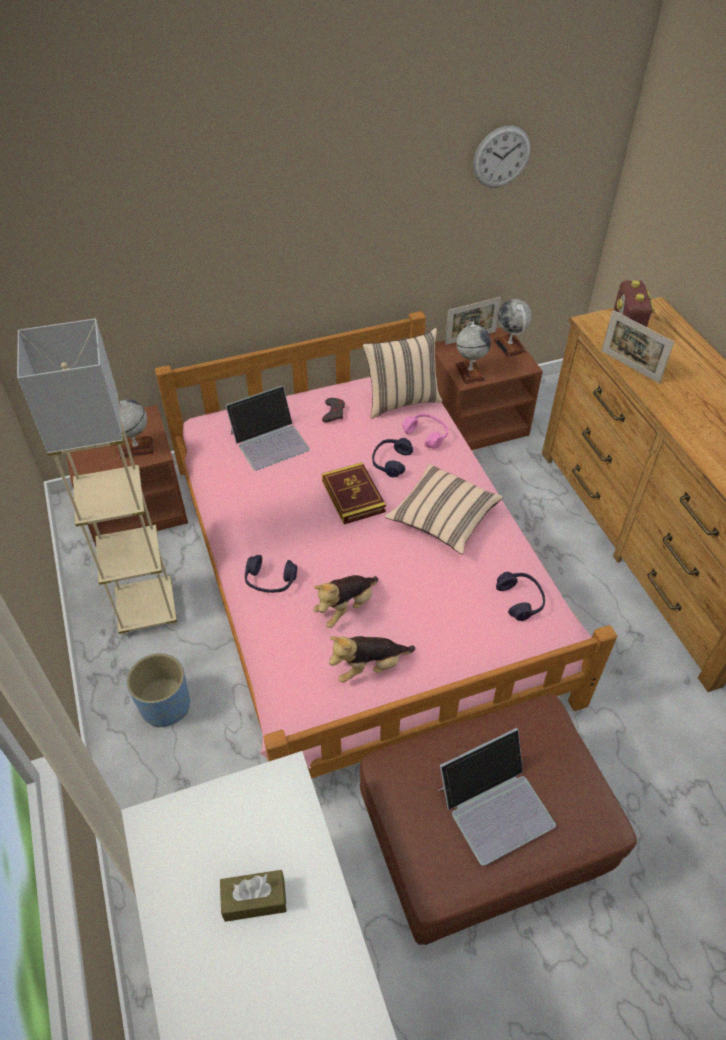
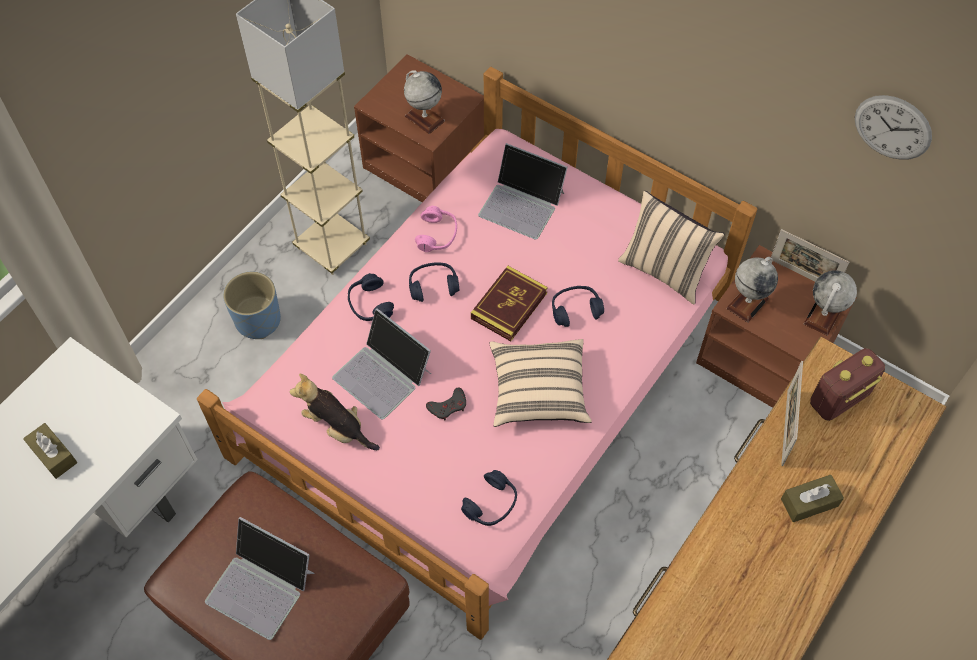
camera: 55 degrees right, 10 degrees up
(292, 531) = (433, 286): none -> blue headphones
(333, 412) = (599, 227): grey game controller -> grey game controller (448, 406)
(346, 607) = (383, 374): plush toy -> laptop
(426, 435) = (635, 317): pink headphones -> pink headphones (437, 235)
(696, 385) = (809, 502): none -> brown tissue box

